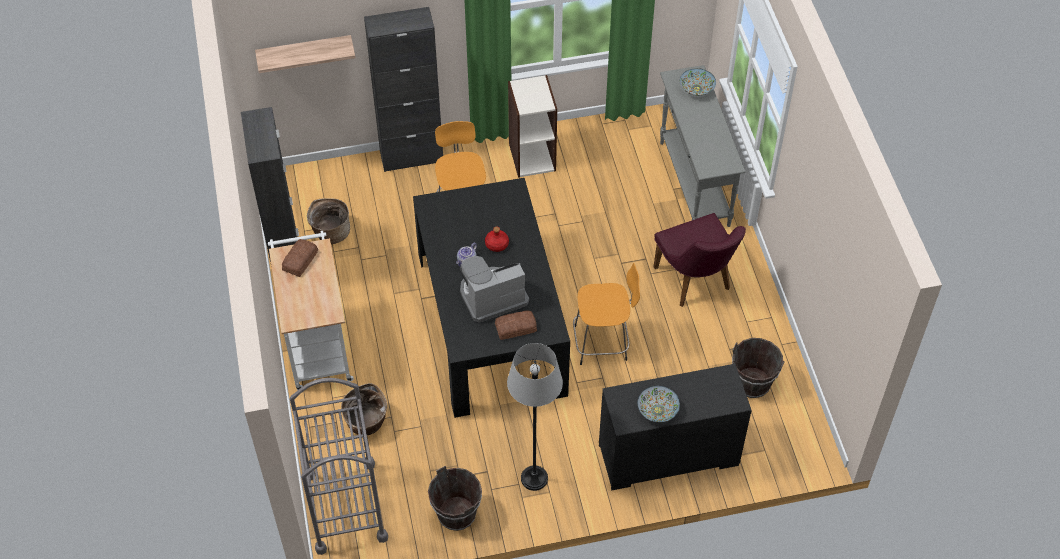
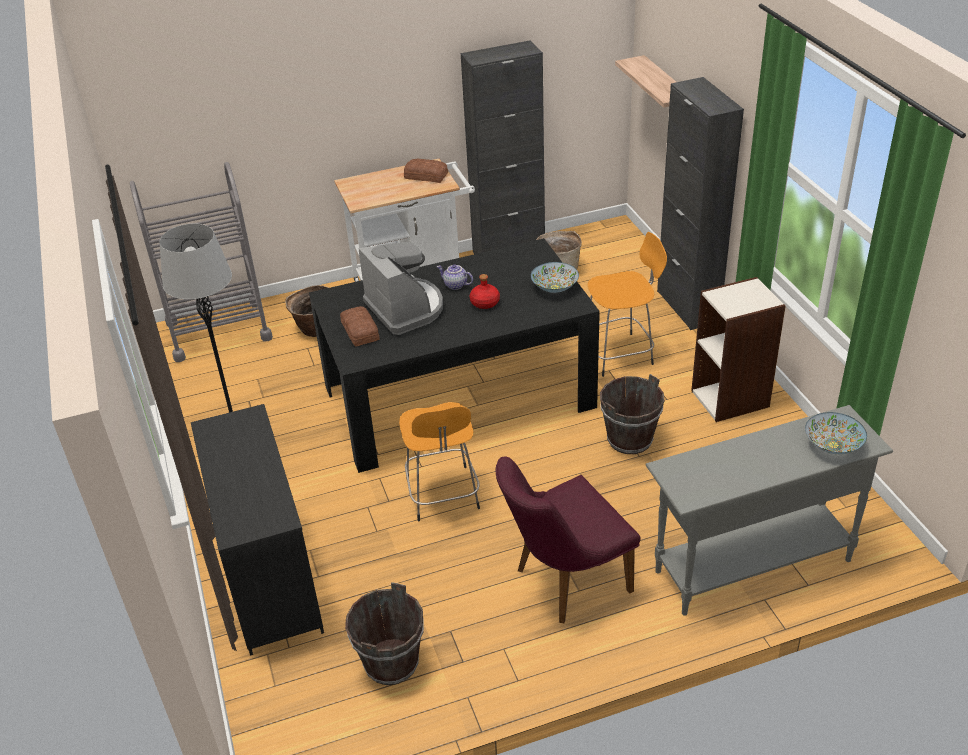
camera: 85 degrees right, 15 degrees down
(456, 514) = (201, 404): brown bucket -> brown bucket (629, 439)
(658, 410) = (225, 455): bowl -> bowl (554, 287)

